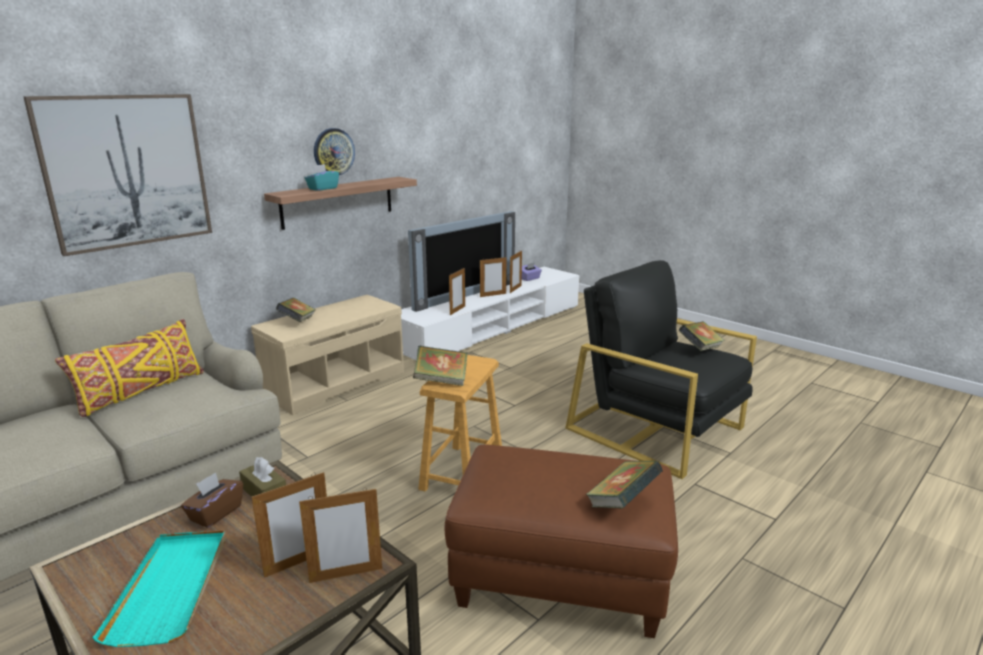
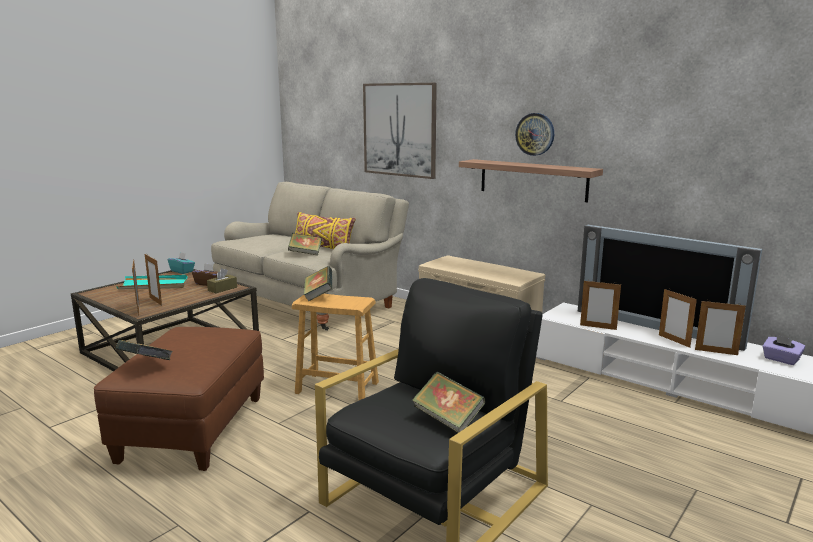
camera: 85 degrees right, 5 degrees down
(297, 321) = (460, 263): book -> book (305, 253)
(322, 188) = (504, 163): turquoise tissue box -> turquoise tissue box (182, 271)

